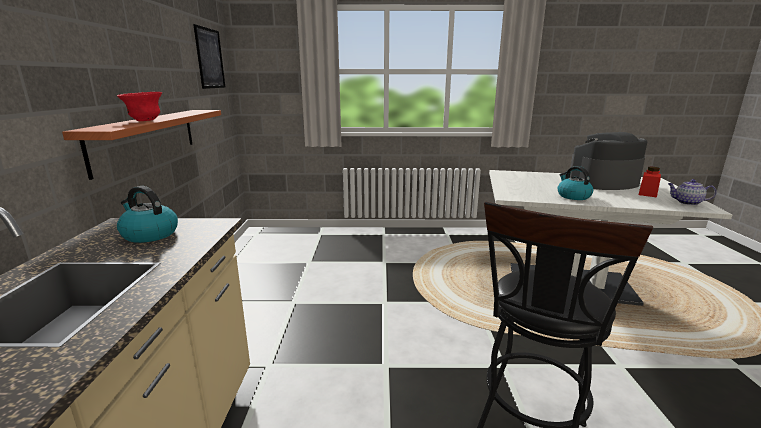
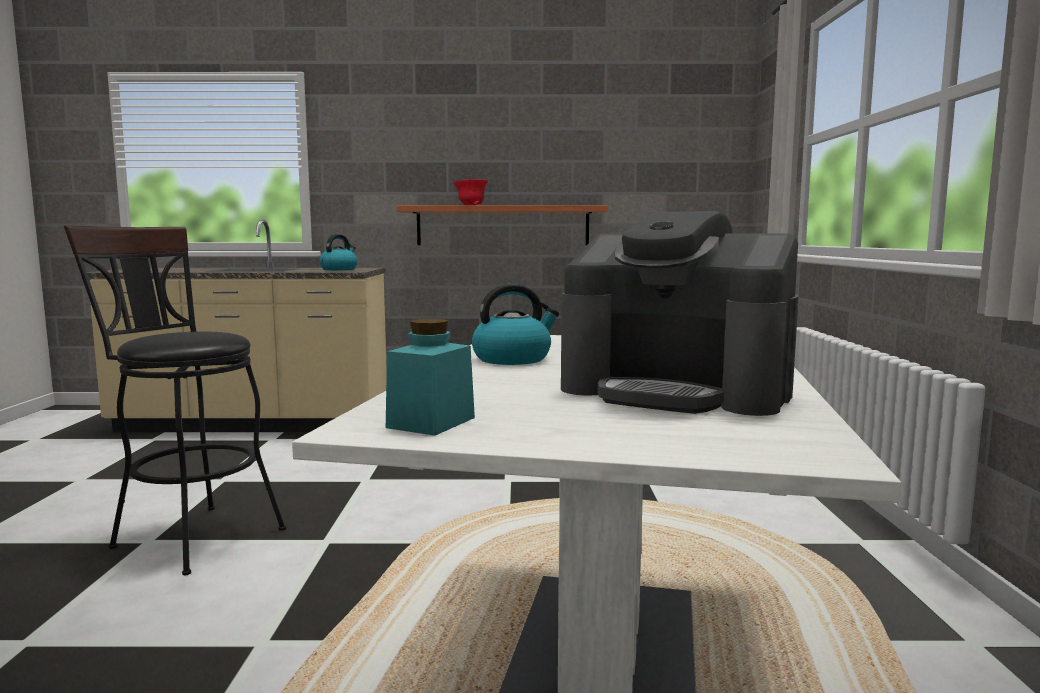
camera: 90 degrees right, 10 degrees down
(210, 58) = (678, 144): picture -> none
(603, 183) = (677, 390): coffee machine -> coffee machine turned 135 degrees clockwise
(647, 194) = (542, 406): red jar -> none
(687, 202) = (431, 422): teapot -> turquoise jar

